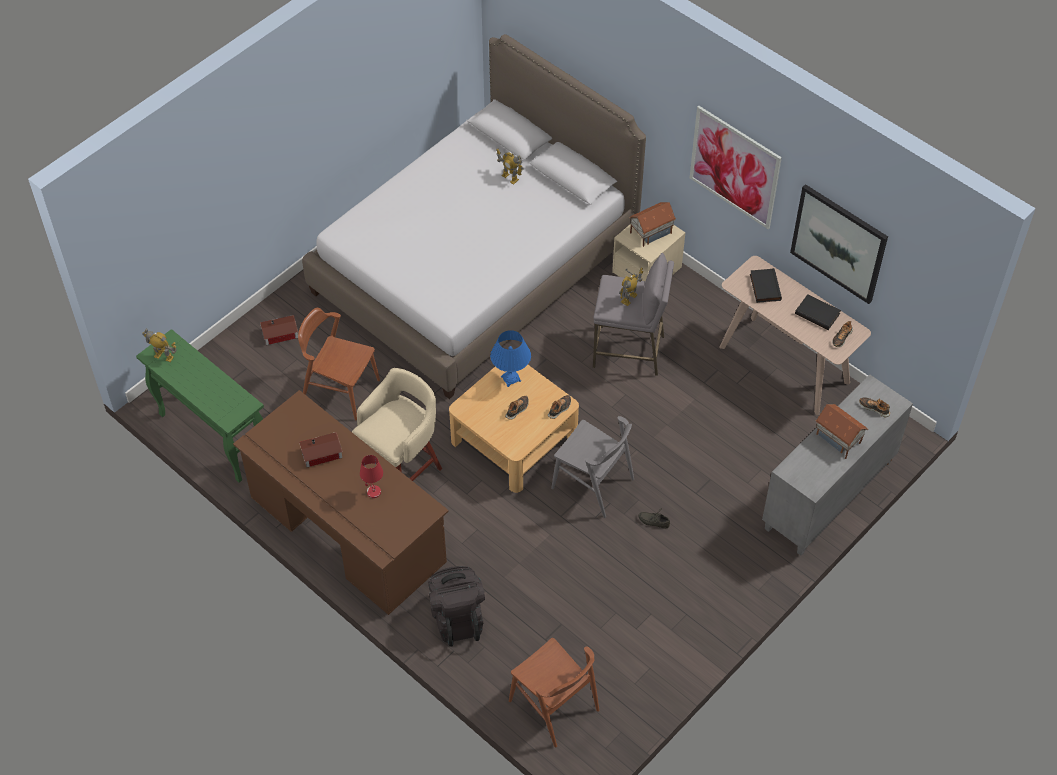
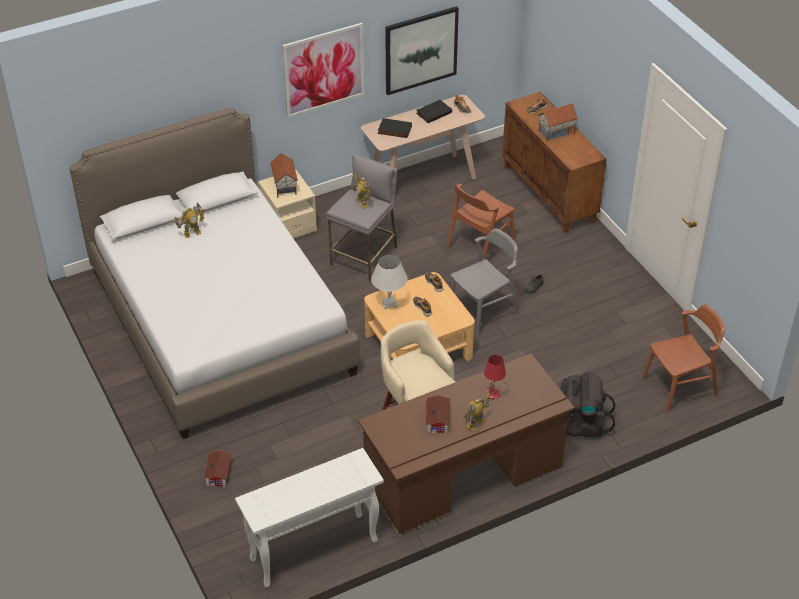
camera: 70 degrees left, 10 degrees down
(164, 356) = (267, 510): toy robot -> toy robot (475, 424)
(212, 436) = (313, 551): green console table -> white console table
(340, 390) = (308, 444): brown chair -> brown chair (480, 246)
(511, 378) = (389, 304): blue table lamp -> white table lamp
(828, 496) = (549, 194): grey cabinet -> brown cabinet

